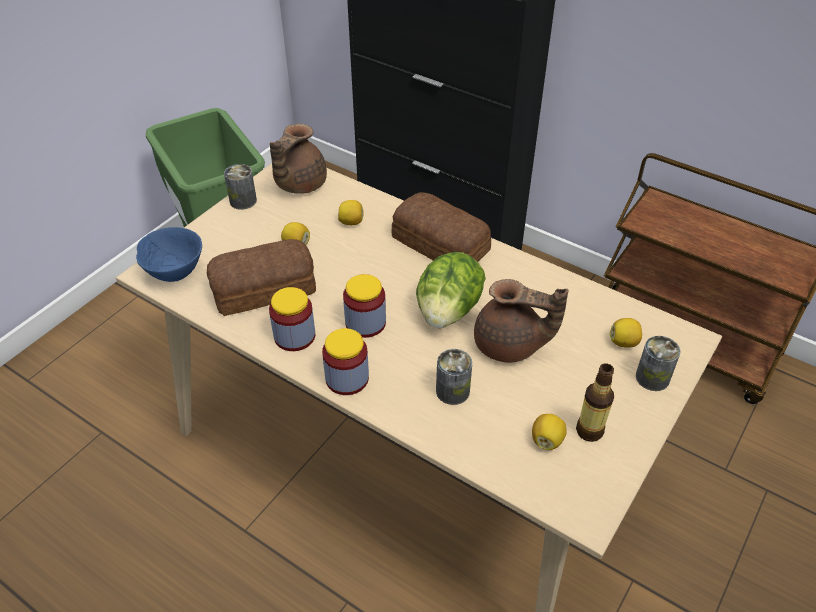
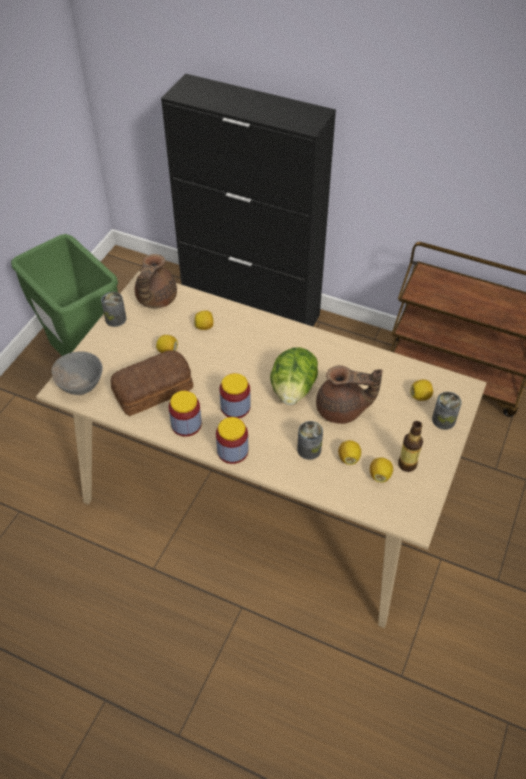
camera: 10 degrees left, 5 degrees up
(174, 272) = (80, 386): blue bowl -> grey bowl
(440, 246) = (276, 338): bread -> none
(506, 410) = (349, 458): none -> lemon

